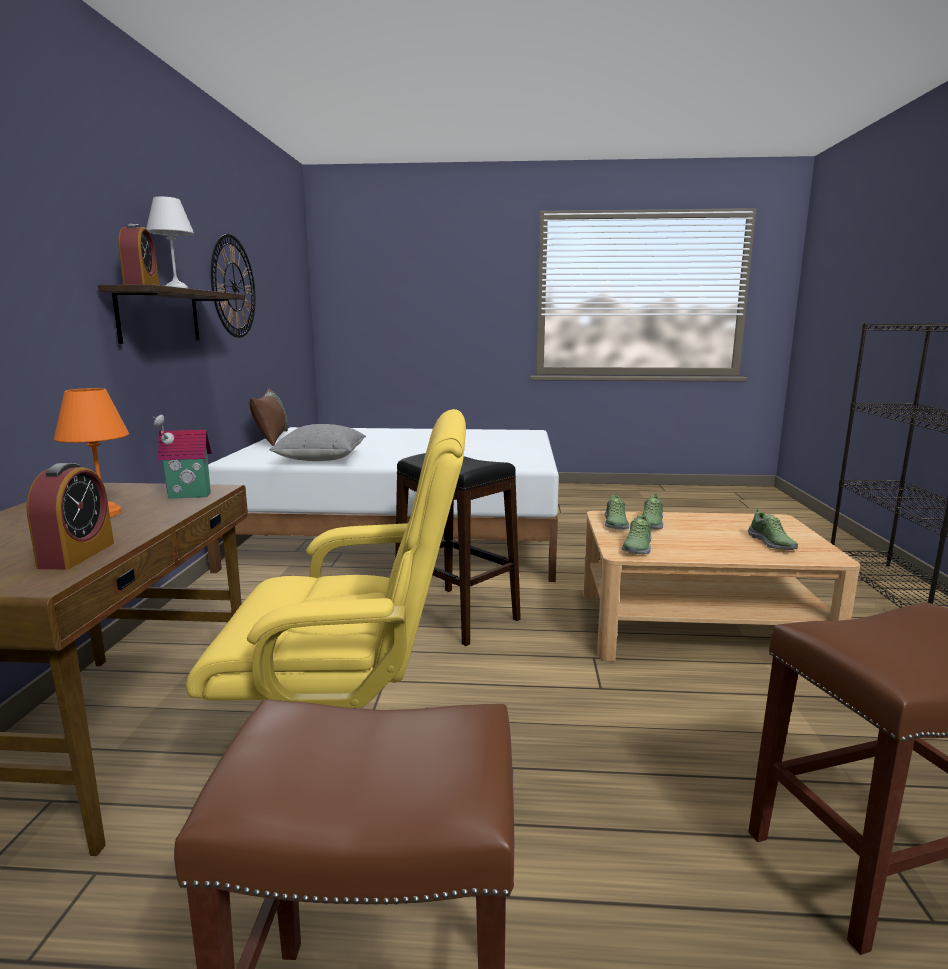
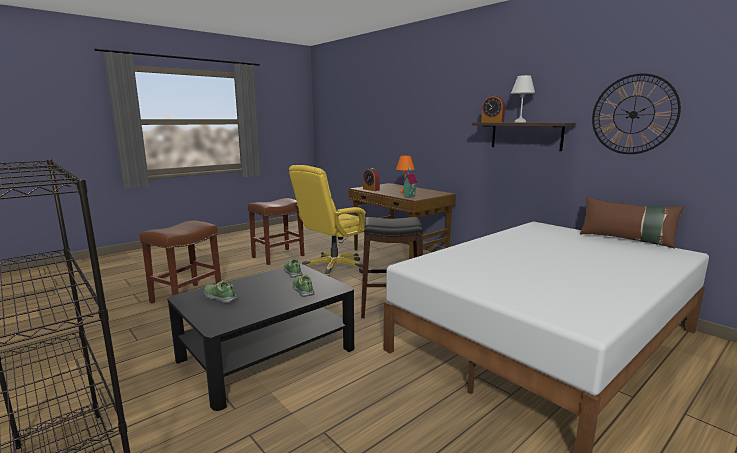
camera: 135 degrees right, 0 degrees up
(321, 459) = (517, 235): grey pillow -> none
(615, 524) = (323, 283): shoe -> none
(698, 626) = (267, 354): beige coffee table -> black coffee table

